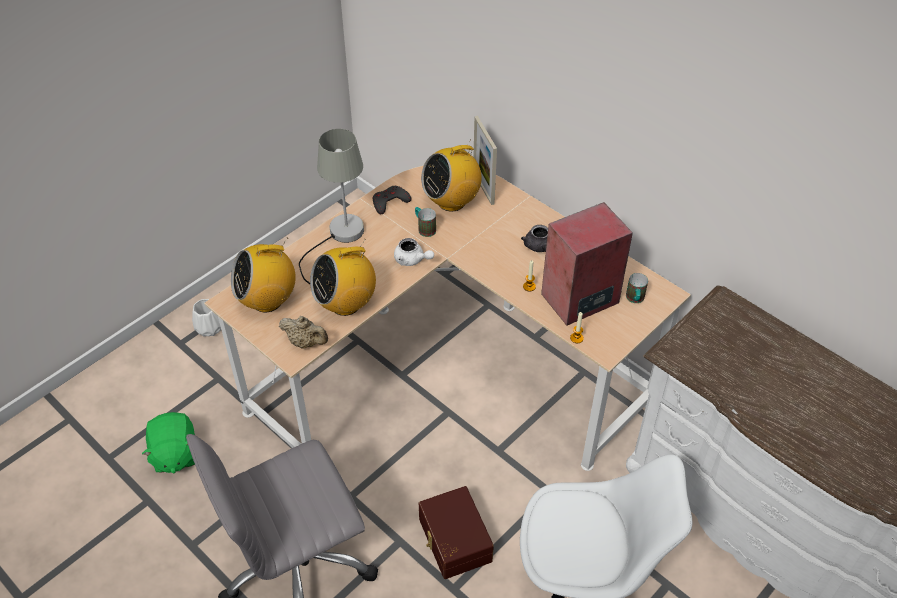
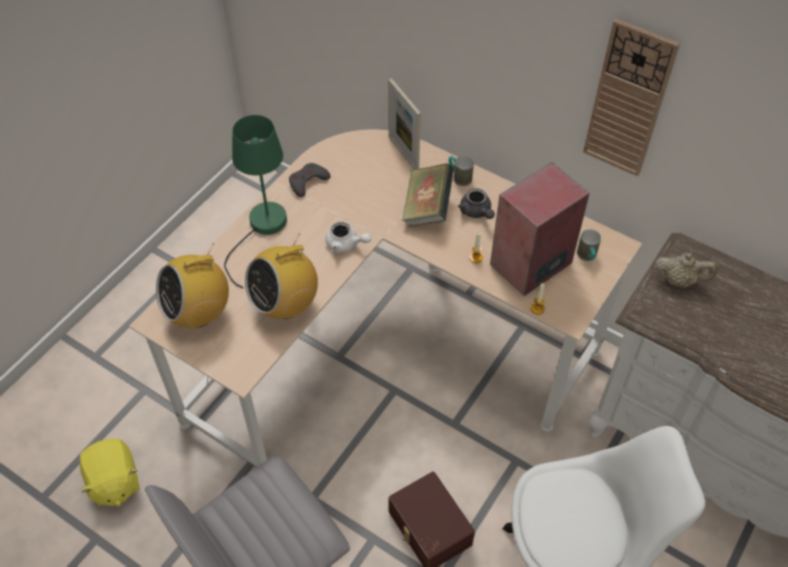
camera: 10 degrees left, 5 degrees up
(174, 454) = (114, 482): green plush toy -> yellow plush toy
(210, 327) = (123, 333): white vase -> none
(306, 342) = (251, 355): beige teapot -> beige teapot (680, 280)
(339, 237) = (261, 229): grey table lamp -> green table lamp
(424, 228) = (351, 207): mug -> mug (459, 177)
(451, 201) = (373, 172): radio -> none
(494, 238) = (427, 209): none -> book
(679, 152) = (628, 100): none -> wall clock

